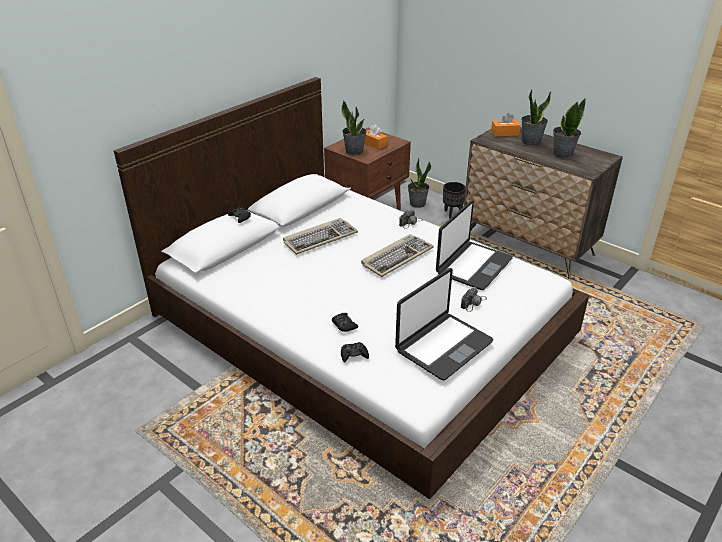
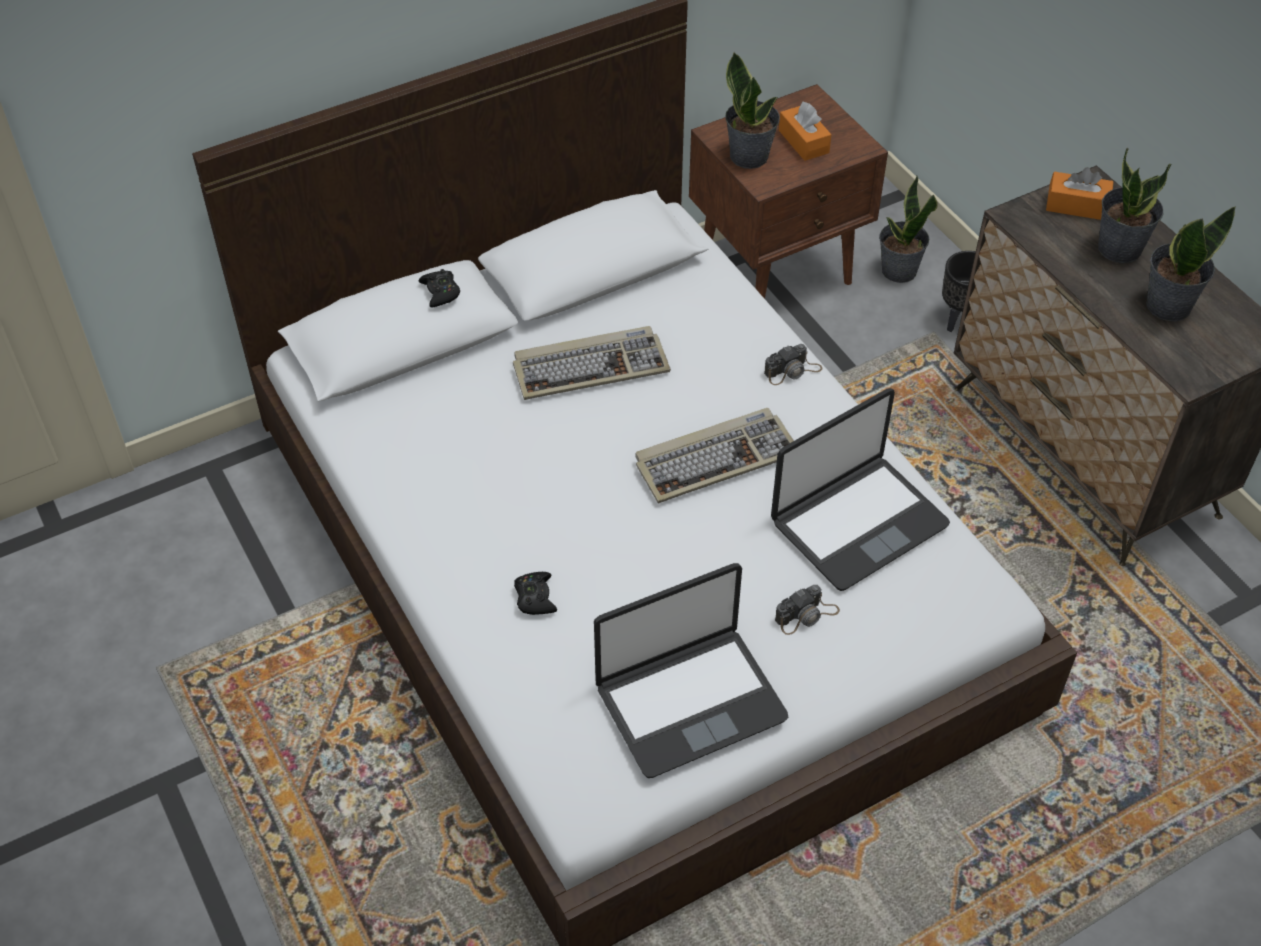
camera: 20 degrees right, 15 degrees up
(354, 355) = (521, 670): black game controller -> none

